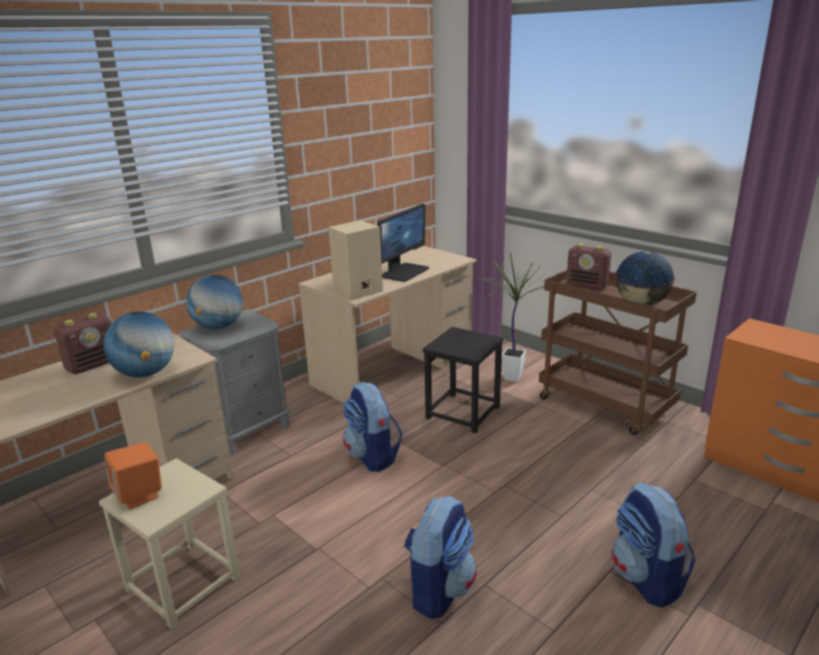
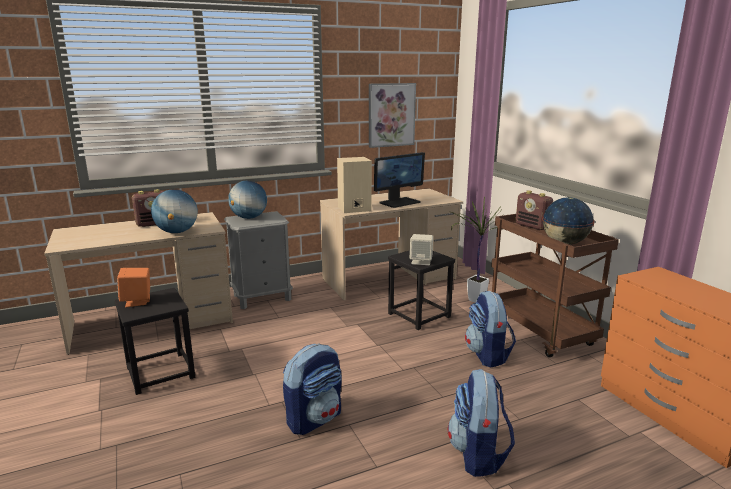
camera: 20 degrees right, 5 degrees down
(183, 584) = (160, 373): beige stool -> black stool
(365, 155) = (391, 115): none -> picture
(373, 456) = (332, 329): backpack -> backpack (487, 355)
(469, 349) = (421, 261): none -> beige speaker

